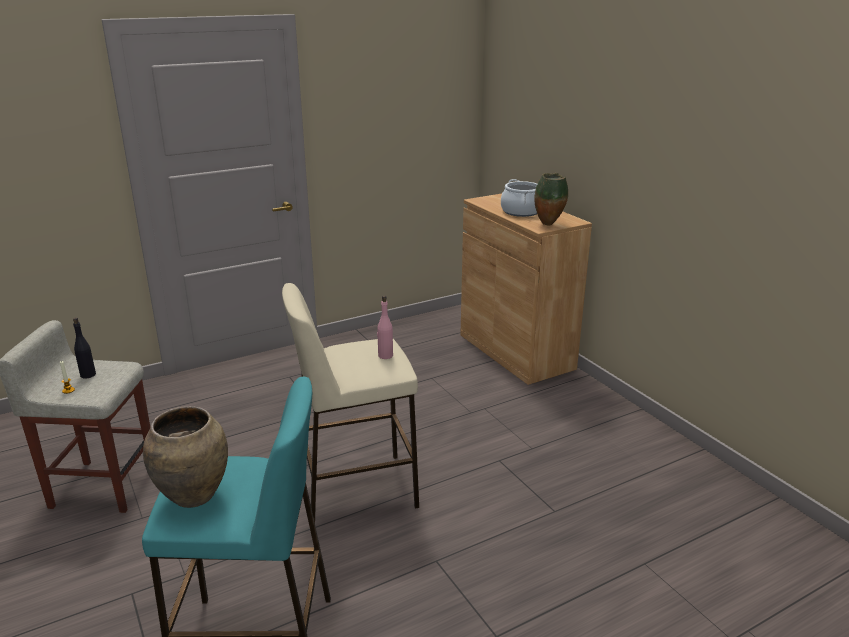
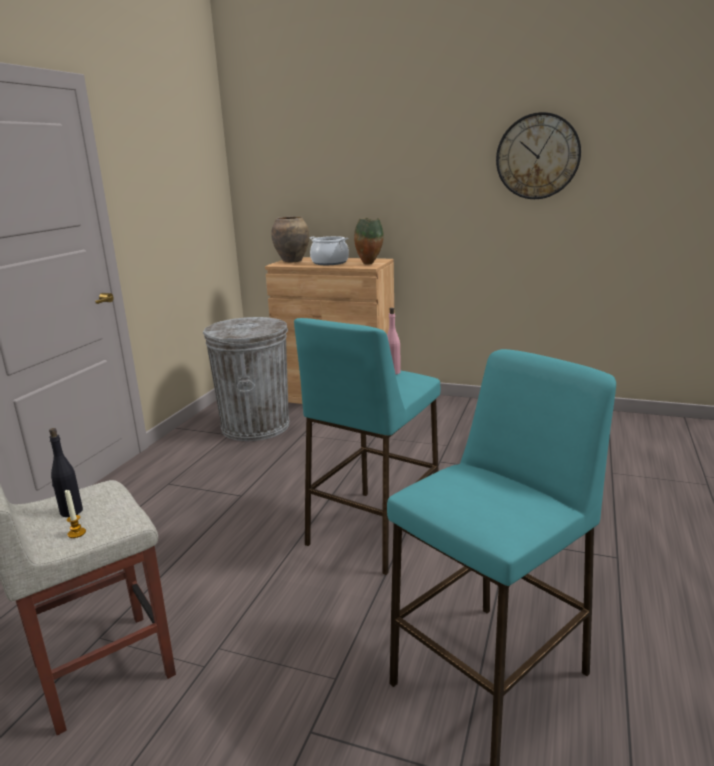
camera: 40 degrees left, 5 degrees down
(194, 496) = (487, 506): brown vase -> brown vase (292, 261)
(355, 490) = (373, 530): beige stool -> turquoise stool
(410, 353) = (256, 426): none -> grey trash can
(745, 144) = (537, 156): none -> wall clock

